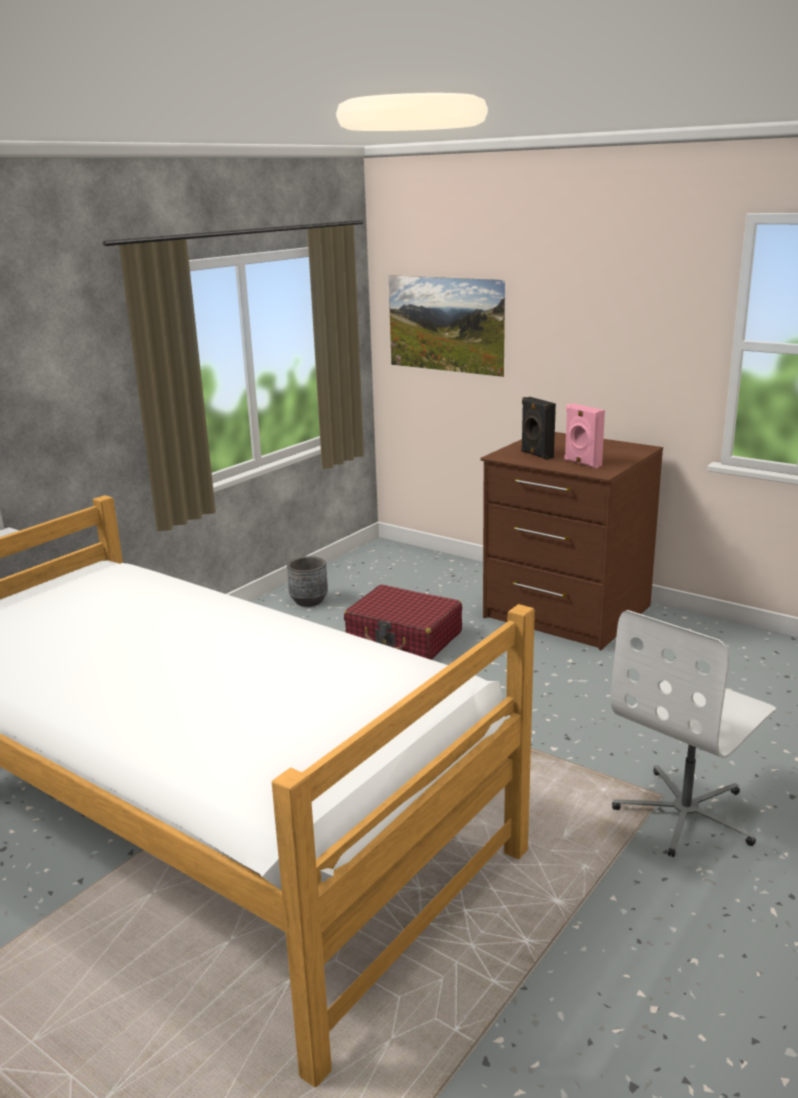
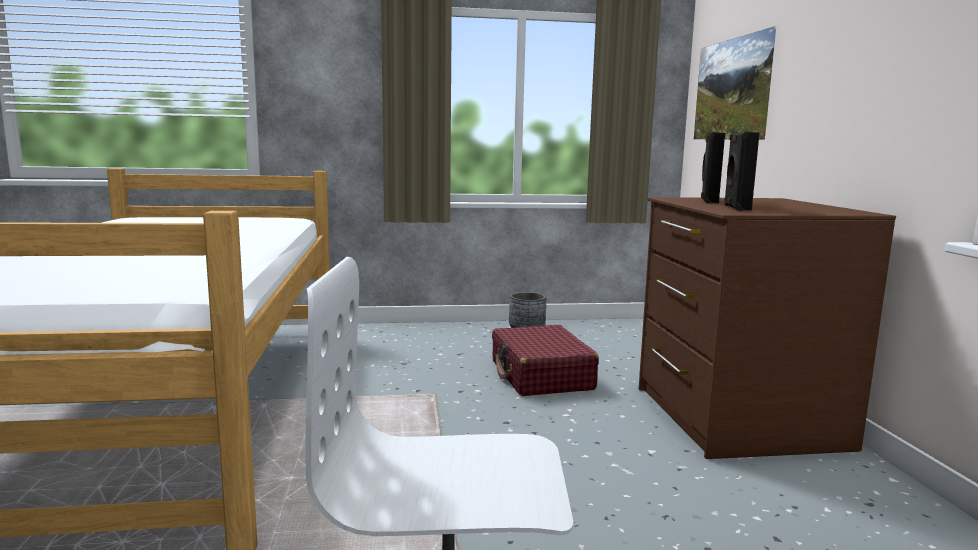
camera: 45 degrees right, 10 degrees down
(581, 463) = (735, 208): pink speaker -> black speaker

